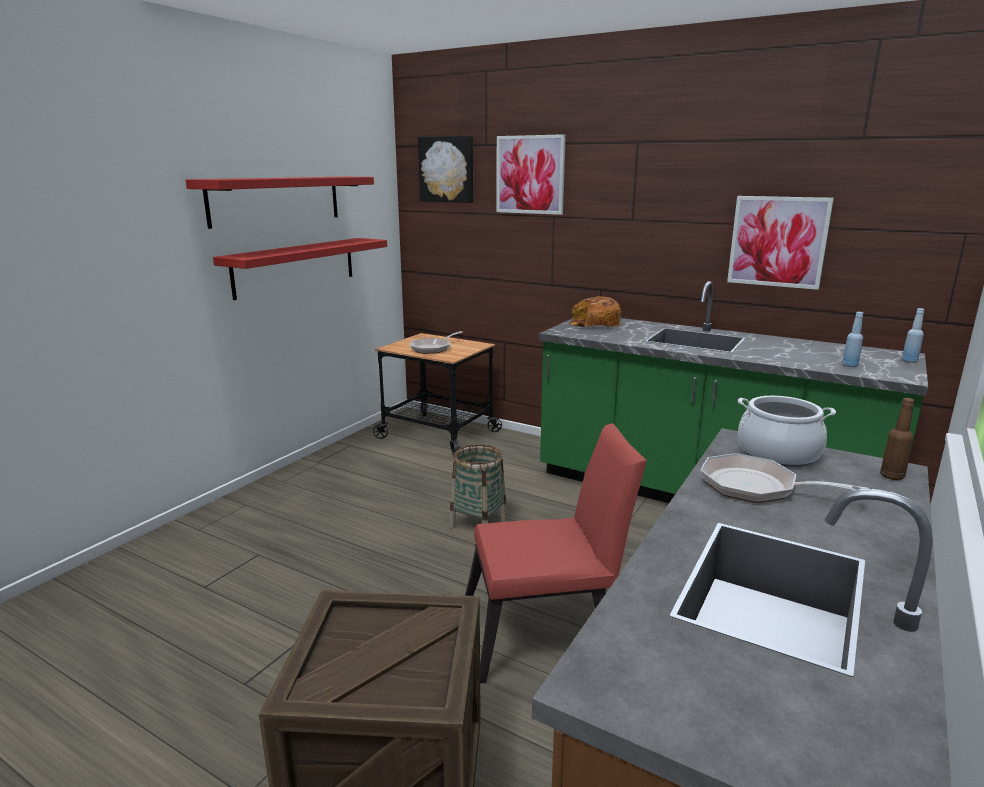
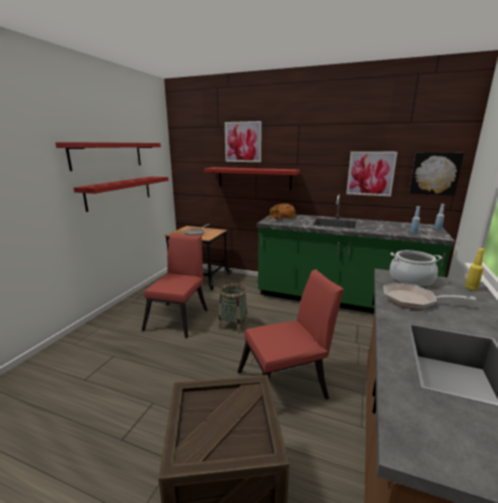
camera: 10 degrees left, 0 degrees up
(384, 502) = (179, 317): none -> red chair
(447, 169) = (197, 139): picture -> picture (434, 173)
(549, 245) = (254, 178): none -> red shelf
(892, 476) = (471, 288): brown bottle -> yellow bottle

